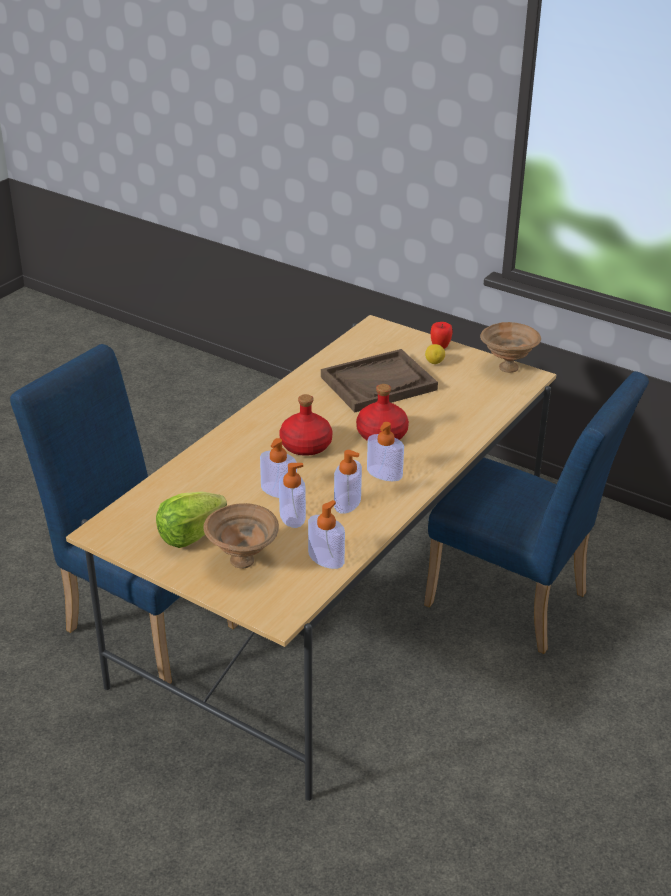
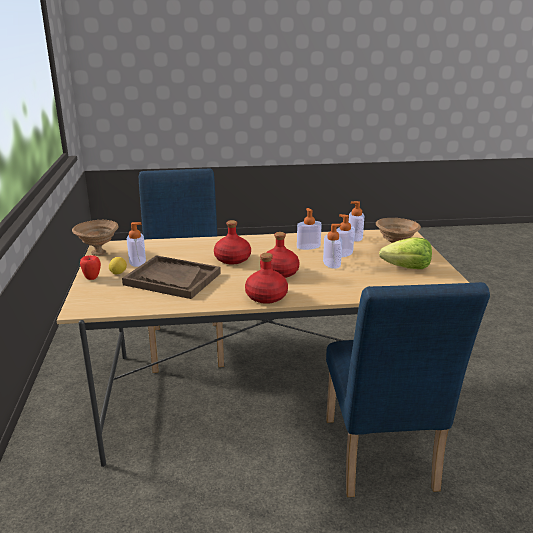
camera: 130 degrees left, 10 degrees down
(266, 413) = (266, 296): none -> red bottle
(384, 473) = (268, 247): soap dispenser -> soap dispenser (137, 261)

